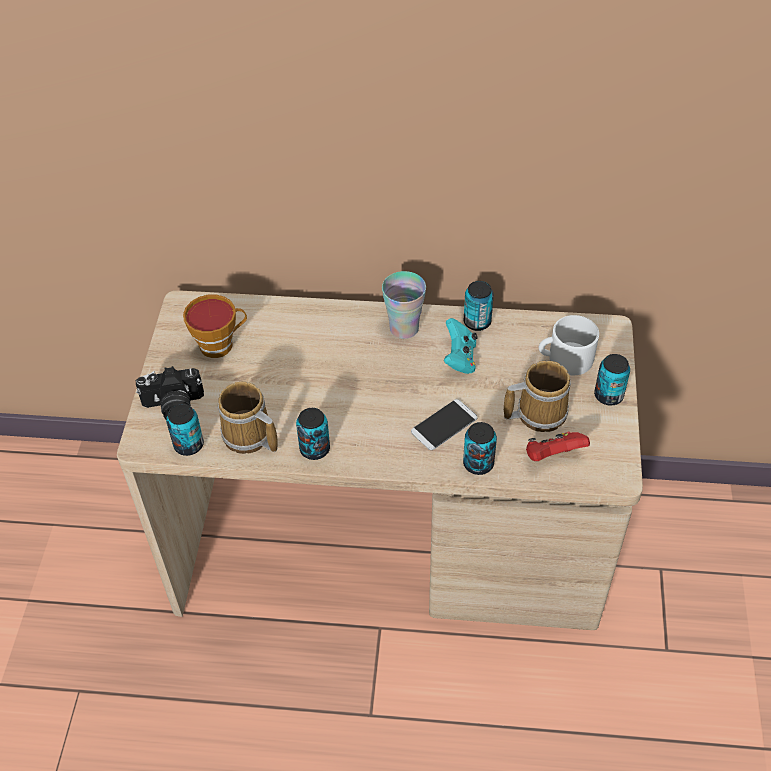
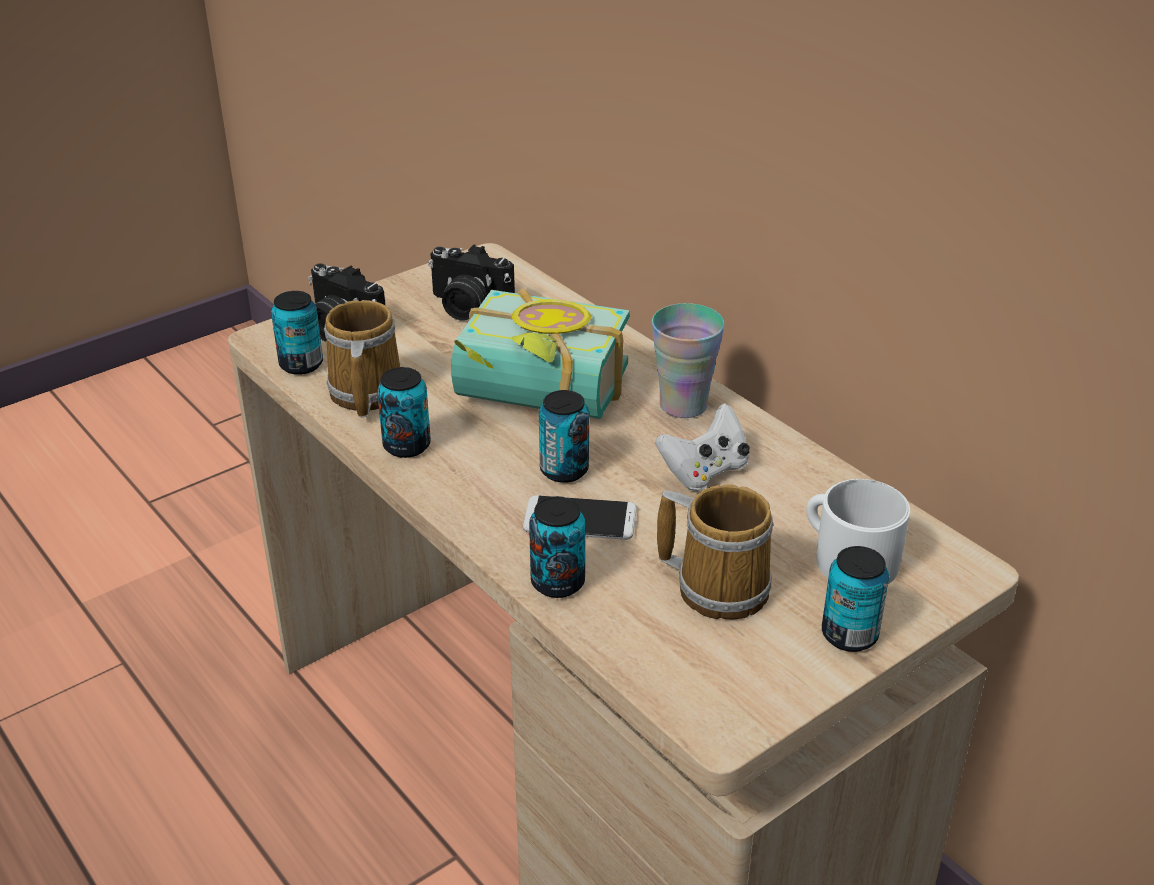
camera: 45 degrees right, 15 degrees down
(220, 344) = (467, 307): cup -> camera
(336, 376) = (536, 401): none -> book
(460, 358) = (705, 472): turquoise game controller -> white game controller
(477, 322) = (785, 452): can -> can (564, 470)
(553, 456) = (664, 642): red game controller -> none

